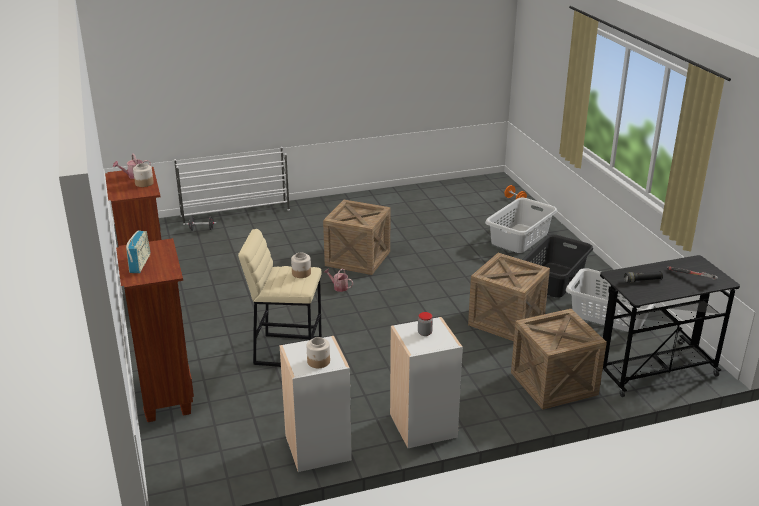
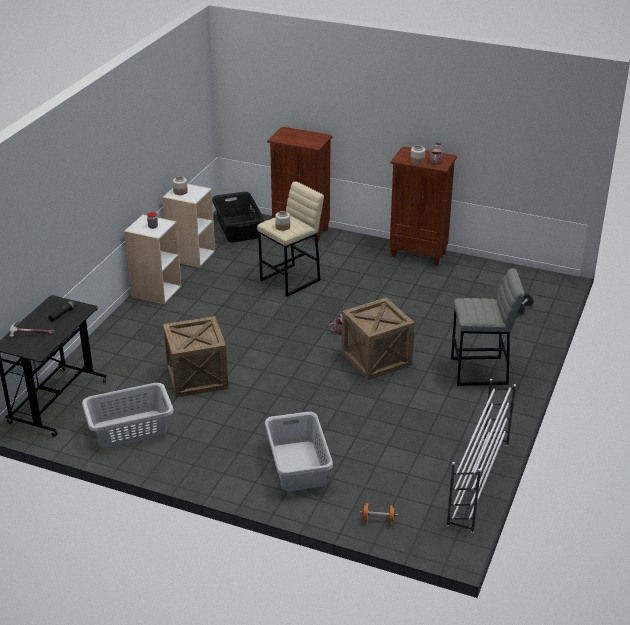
camera: 130 degrees right, 5 degrees up
(140, 264) = (300, 135): radio -> none
(236, 213) = (540, 336): white shoe rack -> white shoe rack (478, 484)
(314, 218) = (481, 371): none -> grey stool
(553, 280) = (210, 436): black laundry basket -> black laundry basket (238, 228)
(554, 383) = (113, 354): crate -> none

